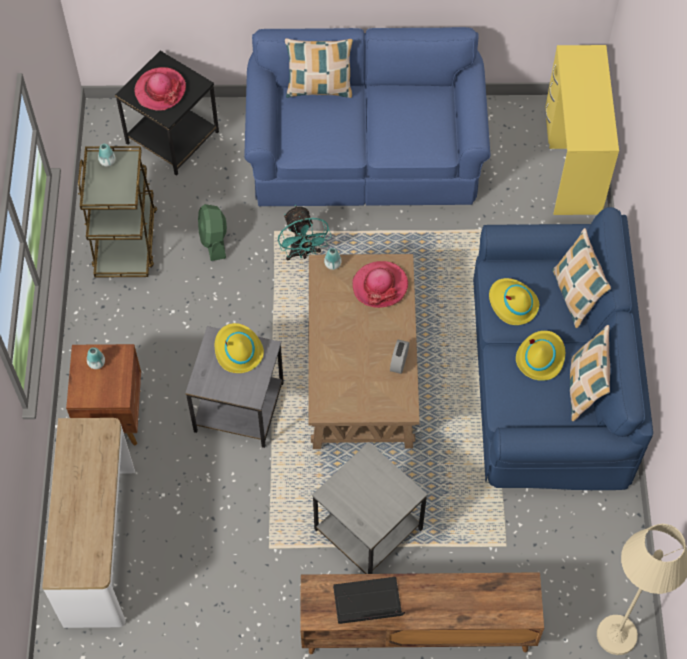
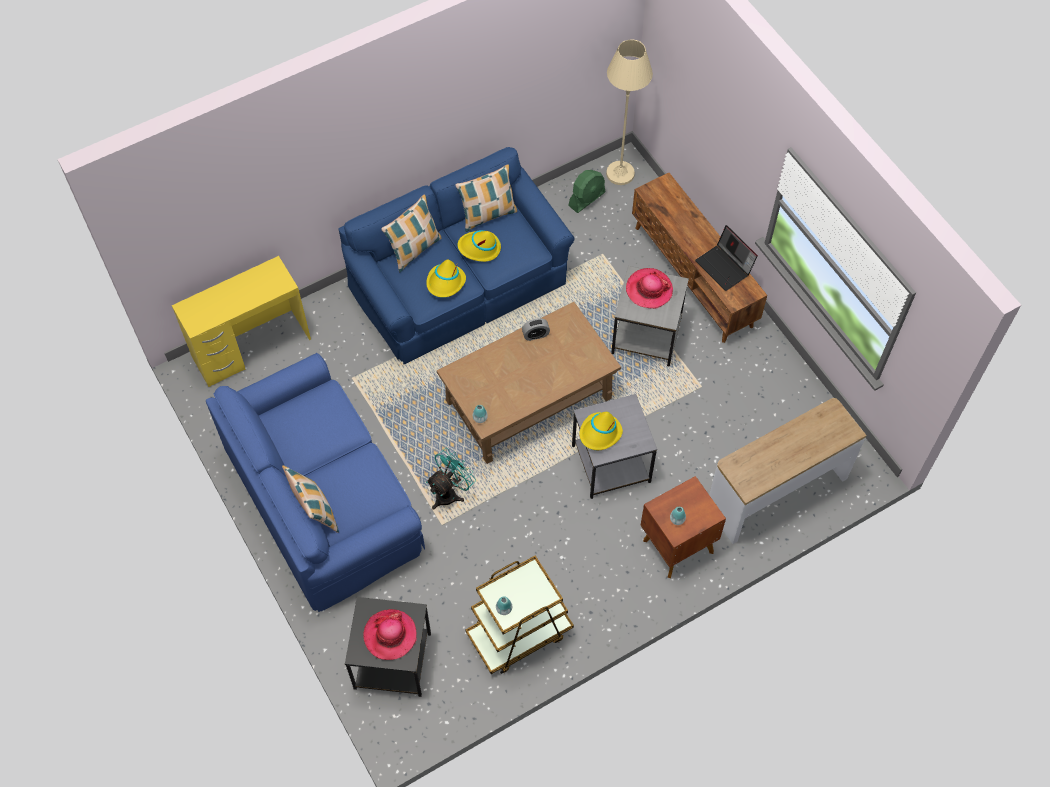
camera: 120 degrees left, 0 degrees up
(214, 240) = (477, 565): green fan -> green fan (587, 199)
(380, 285) = (479, 377): hat -> hat (649, 289)

